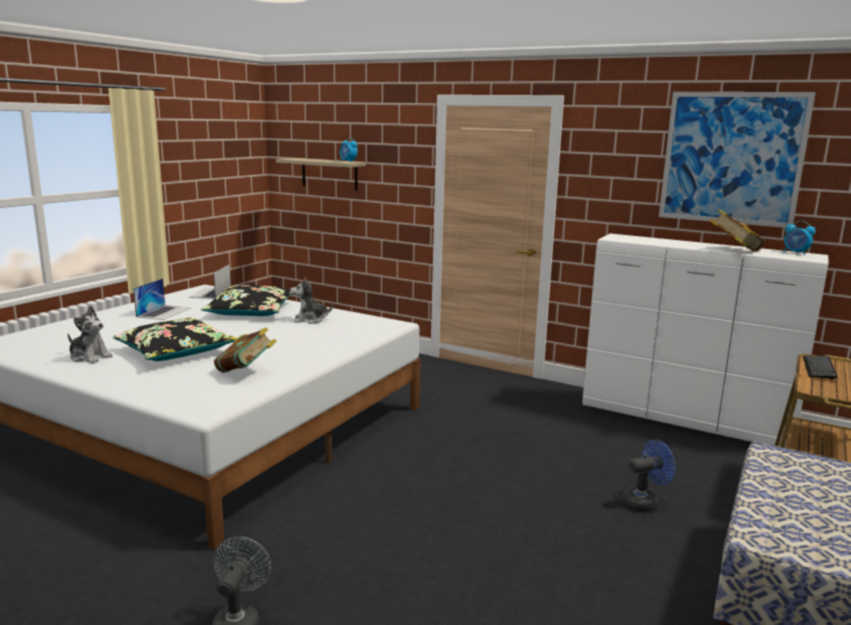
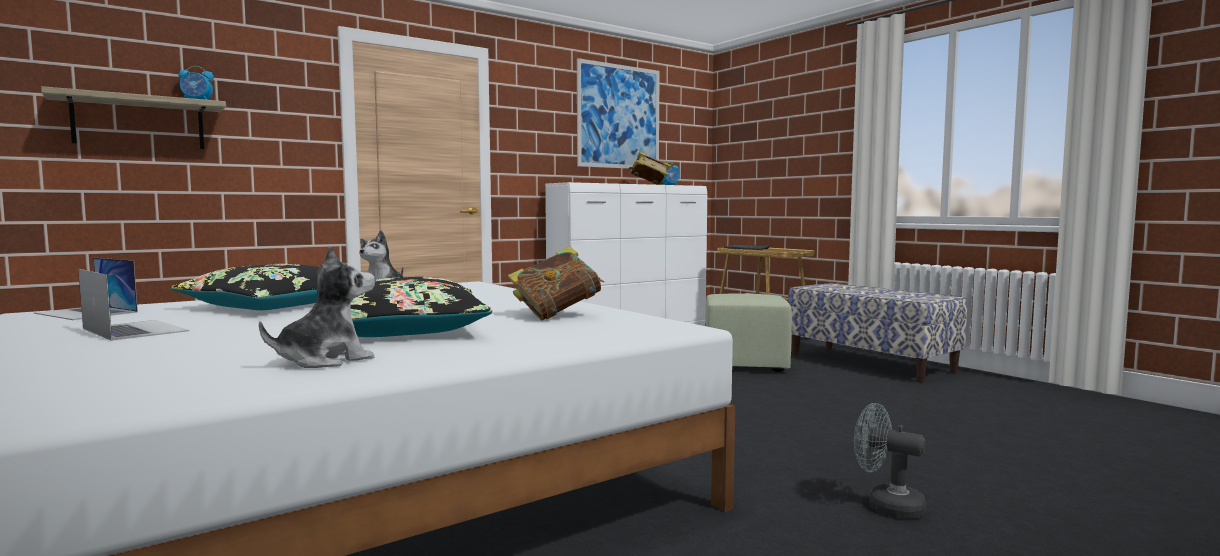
camera: 65 degrees left, 10 degrees down
(644, 502) = (744, 364): blue fan -> green ottoman

